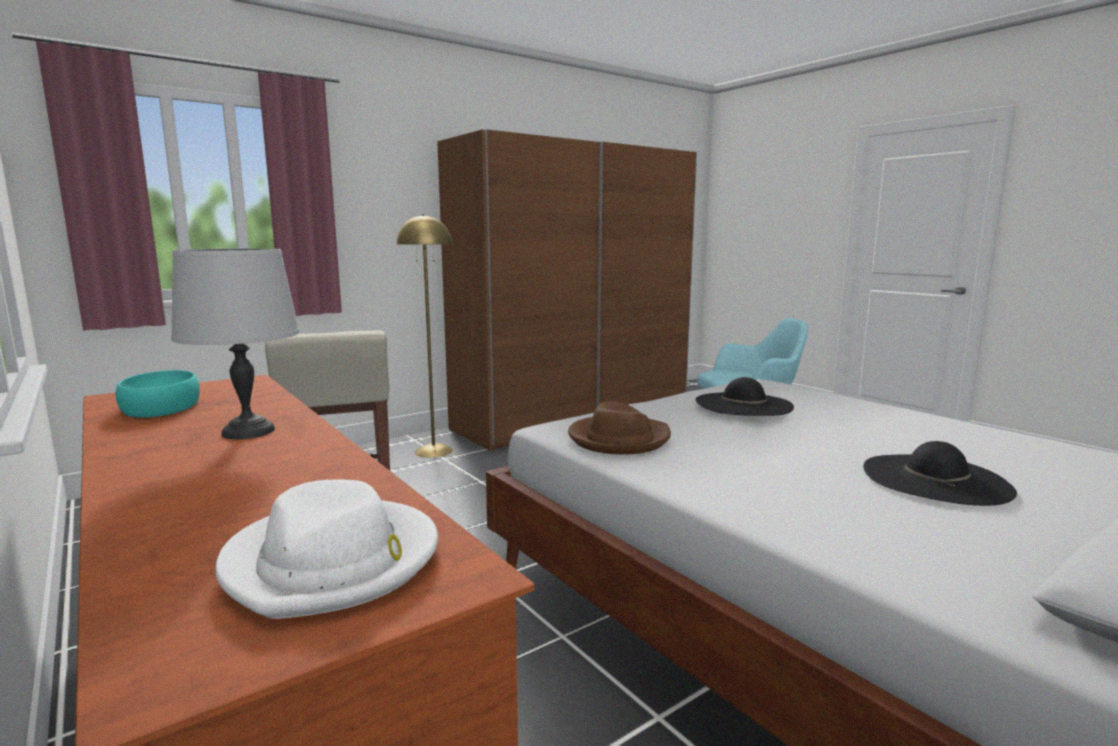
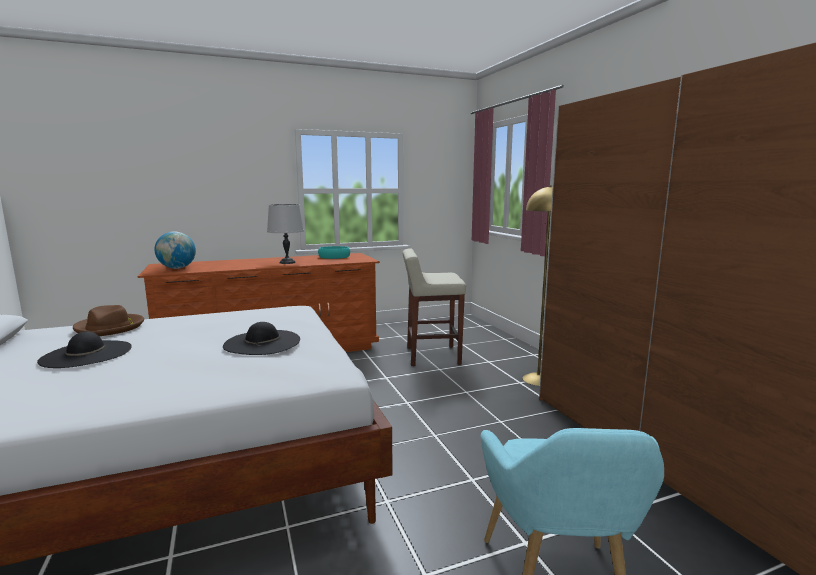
camera: 105 degrees right, 0 degrees up
(334, 561) = (177, 268): white hat -> globe
(619, 439) = (255, 313): brown hat -> brown hat (110, 327)

